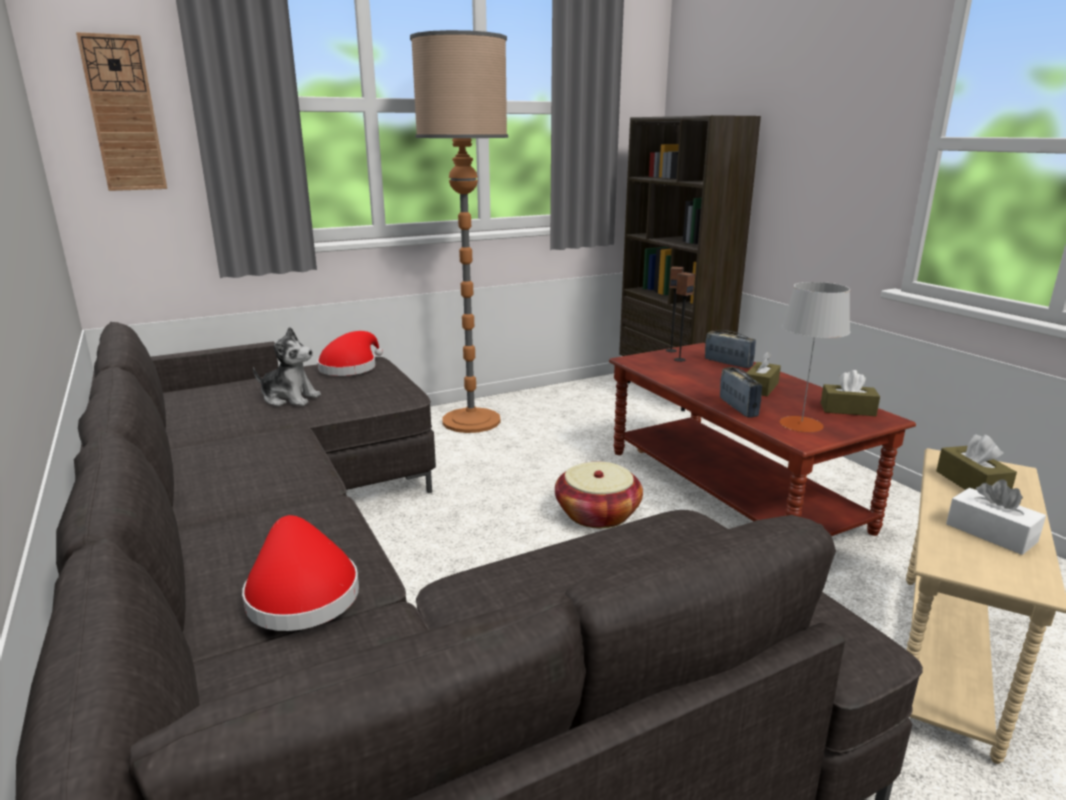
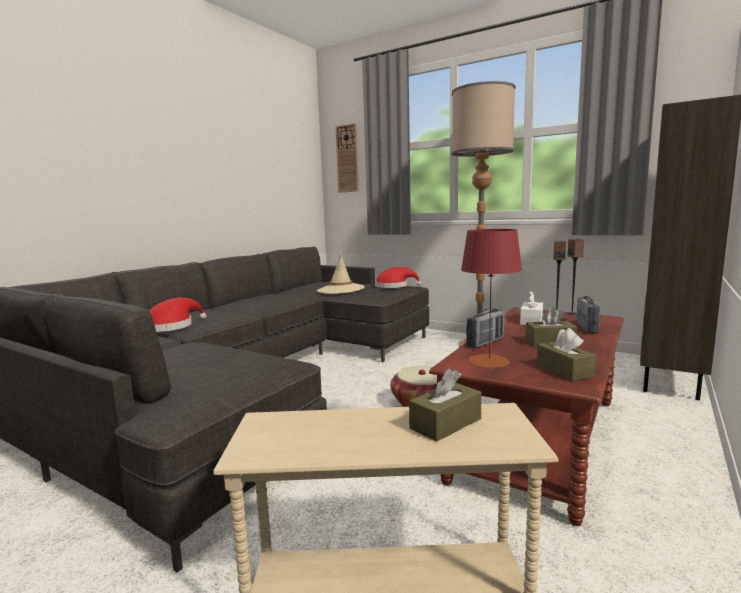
camera: 60 degrees right, 10 degrees down
(290, 398) = (340, 289): plush toy -> beige hat
(801, 424) = (489, 361): grey table lamp -> red table lamp
(990, 533) = (336, 435): white tissue box -> white tissue box (531, 321)

